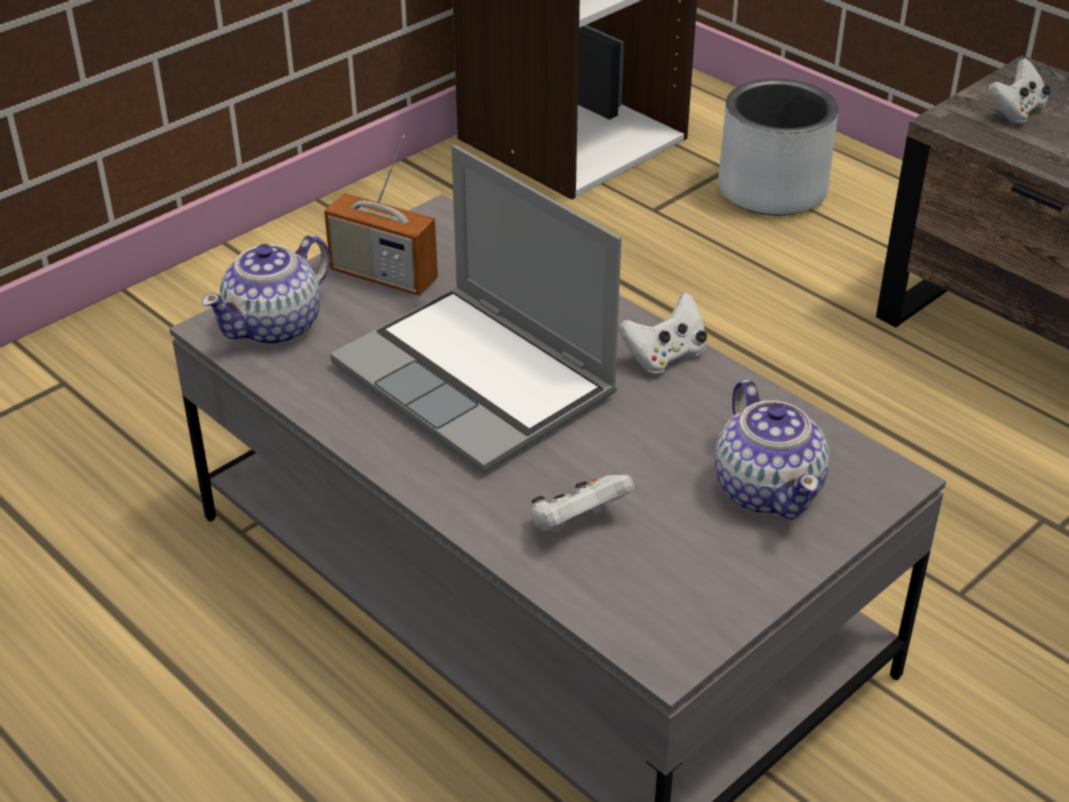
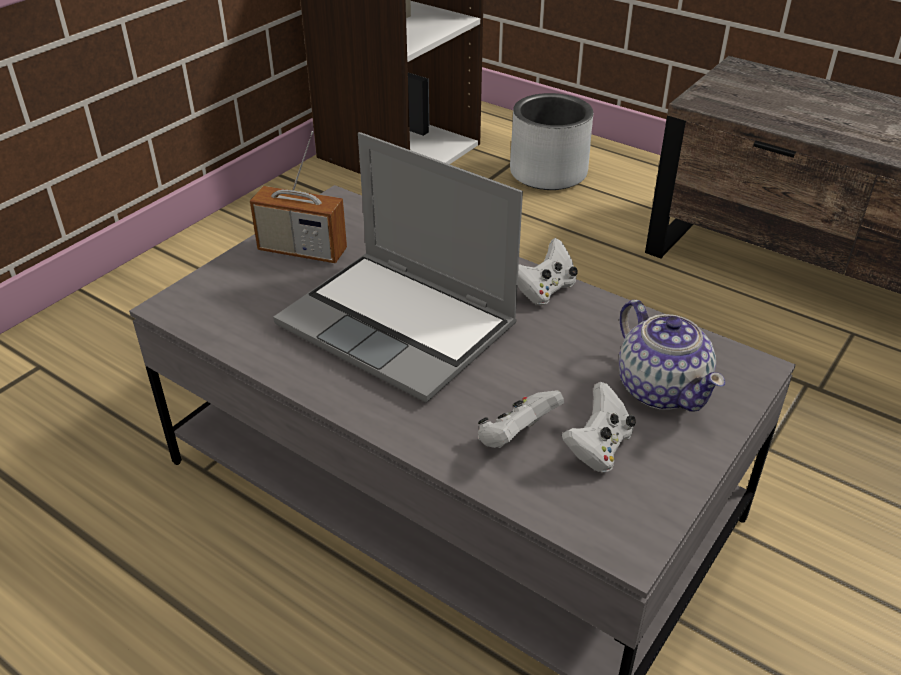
camera: 10 degrees left, 0 degrees up
(276, 326) = (221, 299): teapot -> none
(1015, 112) = (740, 92): white game controller -> white game controller (598, 448)

